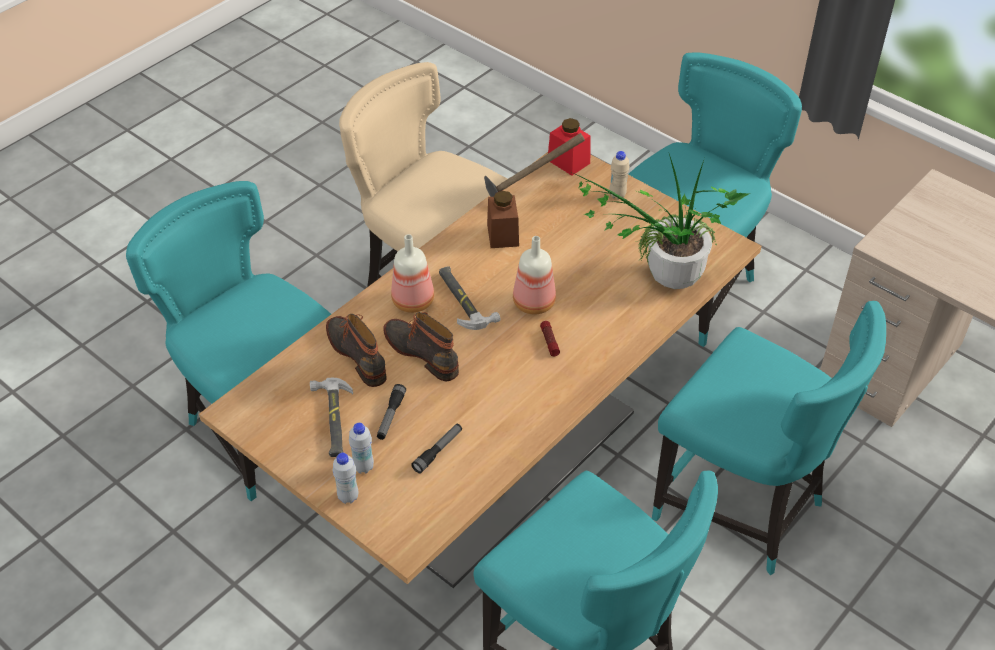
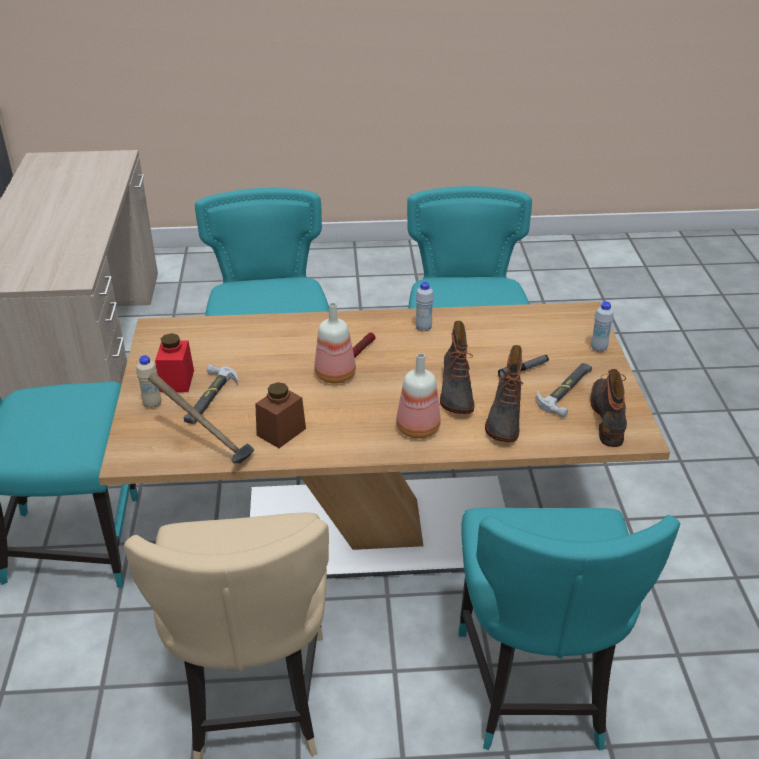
camera: 135 degrees left, 10 degrees down
(274, 415) = (609, 417): none -> boot
(363, 467) = (572, 356): white bottle -> white bottle (423, 328)
(438, 451) = (514, 338): flashlight -> none
(463, 300) = (380, 406): hammer -> hammer (208, 398)
(568, 161) = (133, 454): red jar -> red jar (176, 381)
(662, 280) = (232, 337): potted plant -> none

